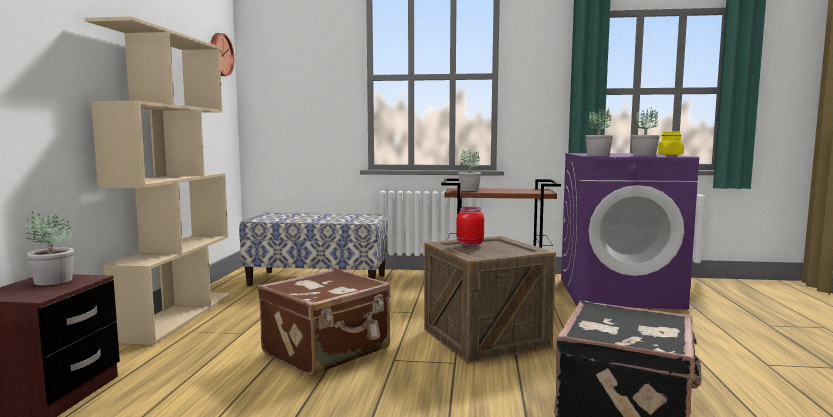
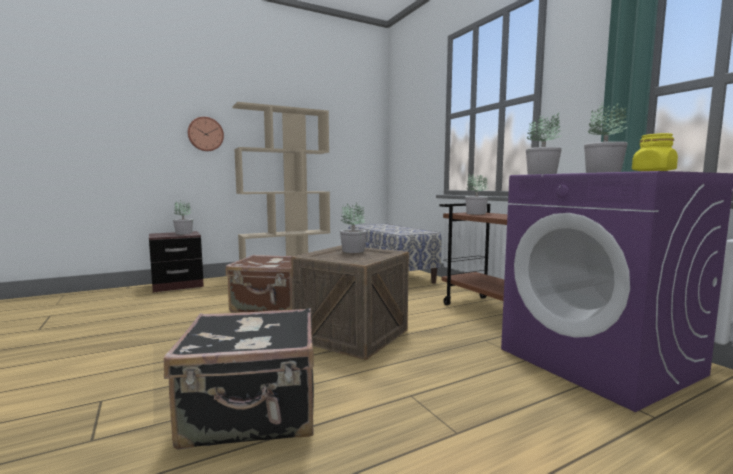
camera: 55 degrees right, 0 degrees up
(220, 54) = (366, 115): wall clock -> wall clock (205, 134)
(469, 244) = (353, 251): red jar -> potted plant

